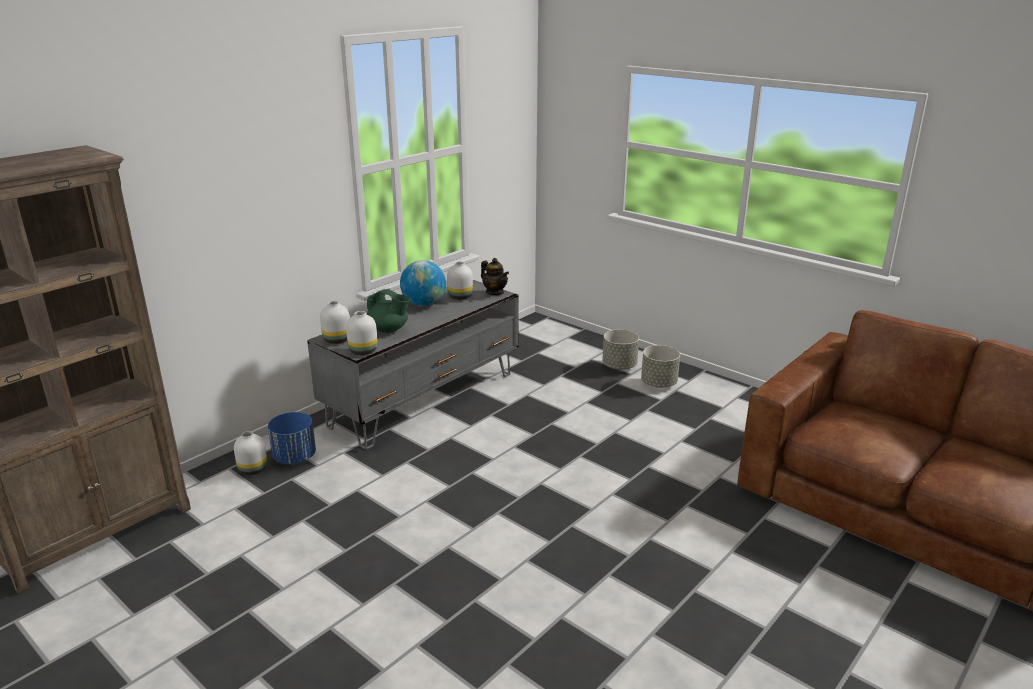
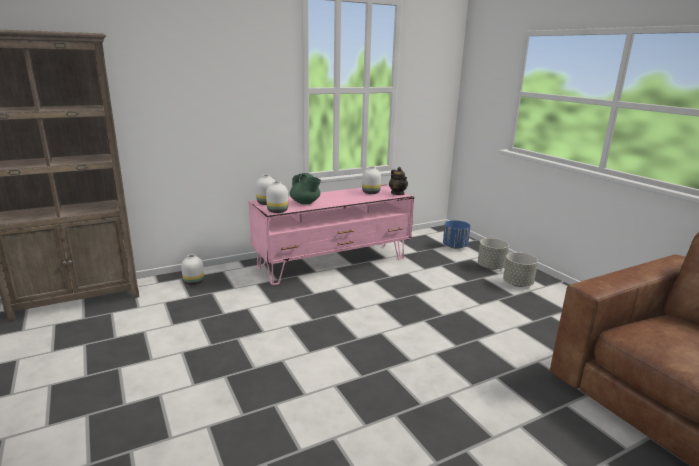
camera: 20 degrees right, 5 degrees down
(295, 457) = (224, 280): blue planter -> blue planter (455, 246)
(424, 304) = (342, 193): globe -> none
(425, 399) = (333, 263): grey tv stand -> pink tv stand

